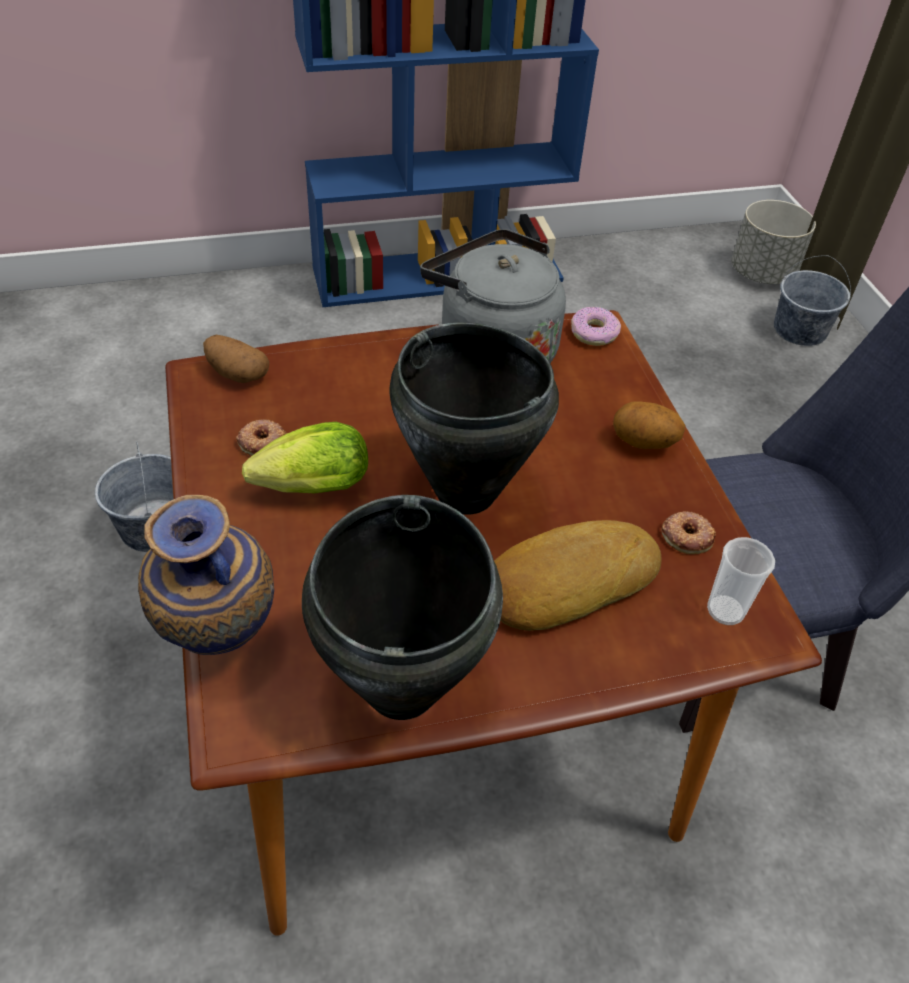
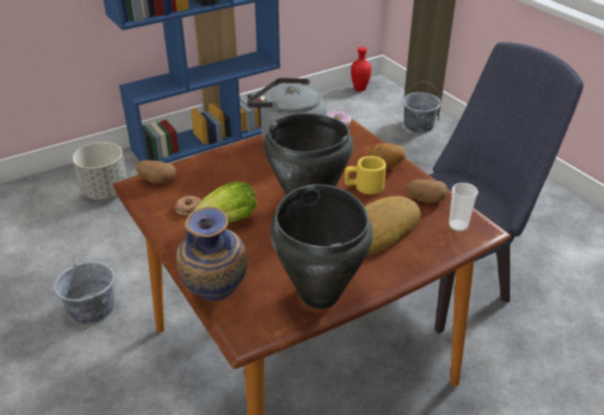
camera: 15 degrees left, 10 degrees down
(583, 478) = (364, 187): none -> yellow mug
(687, 536) = (425, 199): donut -> potato
(722, 239) = (359, 89): none -> red vase
(761, 273) = (387, 102): grey planter -> grey planter (105, 191)

